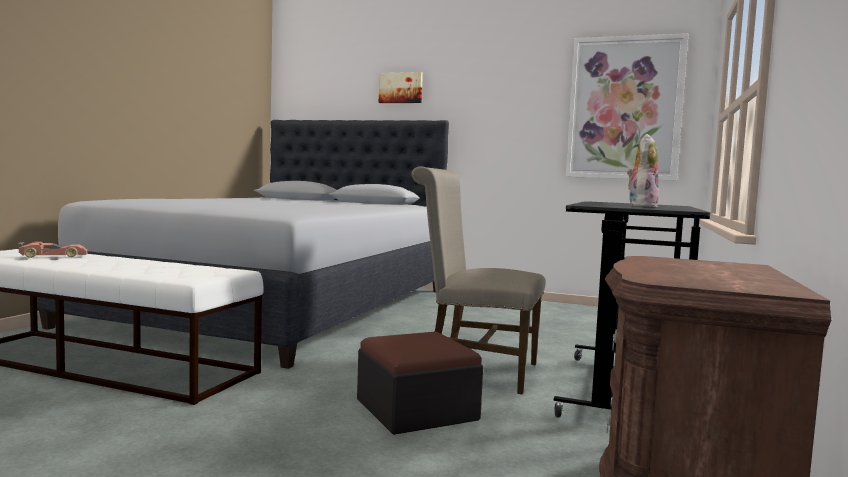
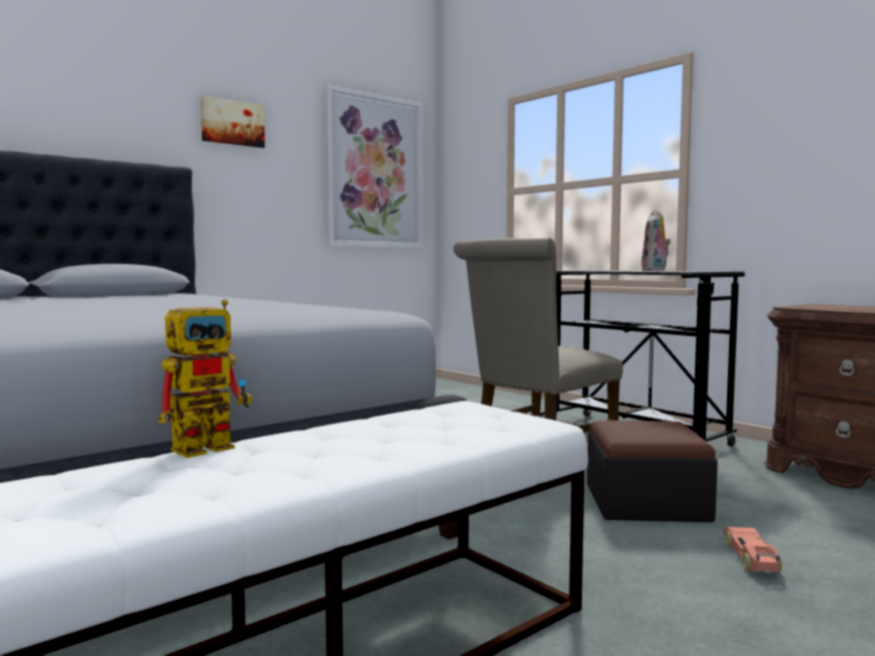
camera: 60 degrees left, 0 degrees up
(53, 256) = (116, 488): toy car -> toy car (751, 557)
(120, 256) = (213, 445): none -> toy robot
(401, 88) = (91, 107): picture -> picture (232, 123)
(641, 206) = (655, 270): plush toy -> plush toy turned 120 degrees counterclockwise

